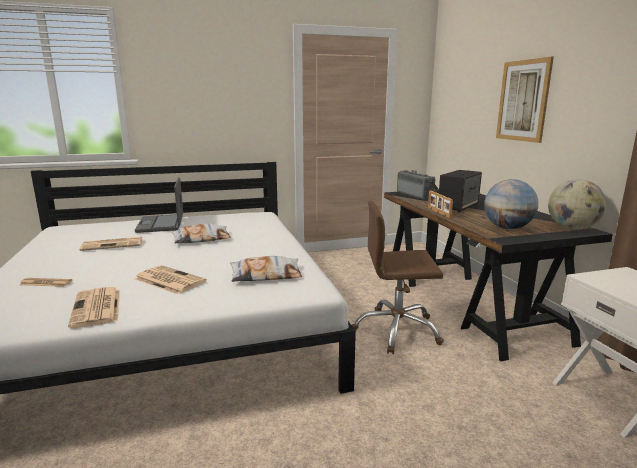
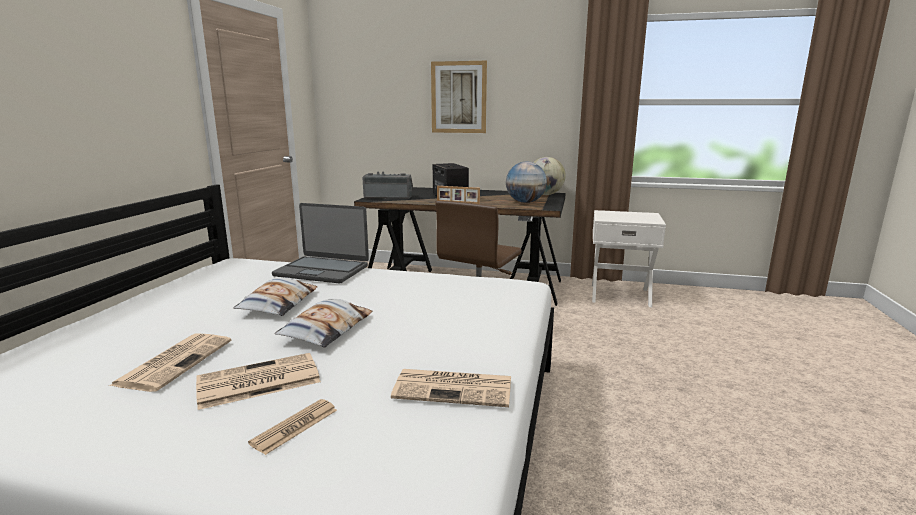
camera: 60 degrees left, 0 degrees up
(161, 224) = (137, 318): laptop -> laptop (322, 270)
(168, 280) = (410, 339): newspaper -> newspaper (257, 382)
(266, 275) = (460, 294): pillow -> pillow (327, 329)

